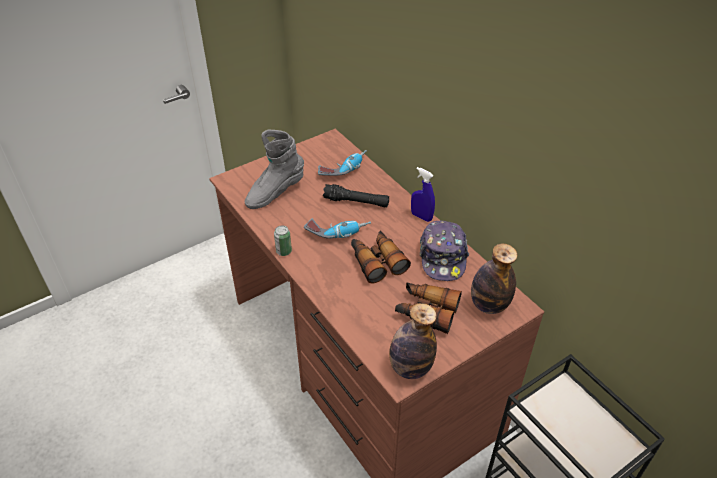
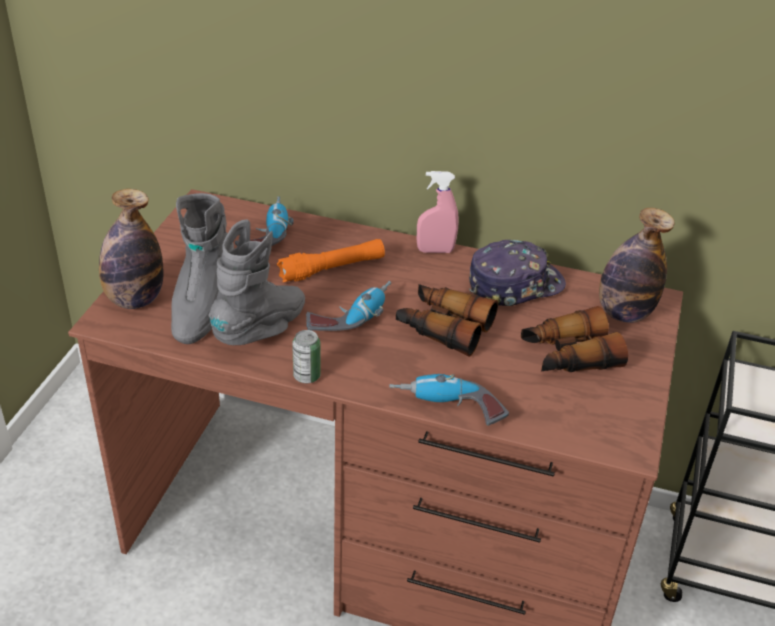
camera: 40 degrees left, 5 degrees down
(289, 218) = (262, 330): none -> grey boot
(329, 304) = (447, 409): none -> power drill
(356, 202) = (332, 269): black flashlight -> orange flashlight
(410, 368) = (625, 429): bottle -> bottle (135, 300)
(421, 217) = (435, 250): blue spray bottle -> pink spray bottle
(443, 257) = (514, 285): cap -> cap turned 75 degrees counterclockwise

